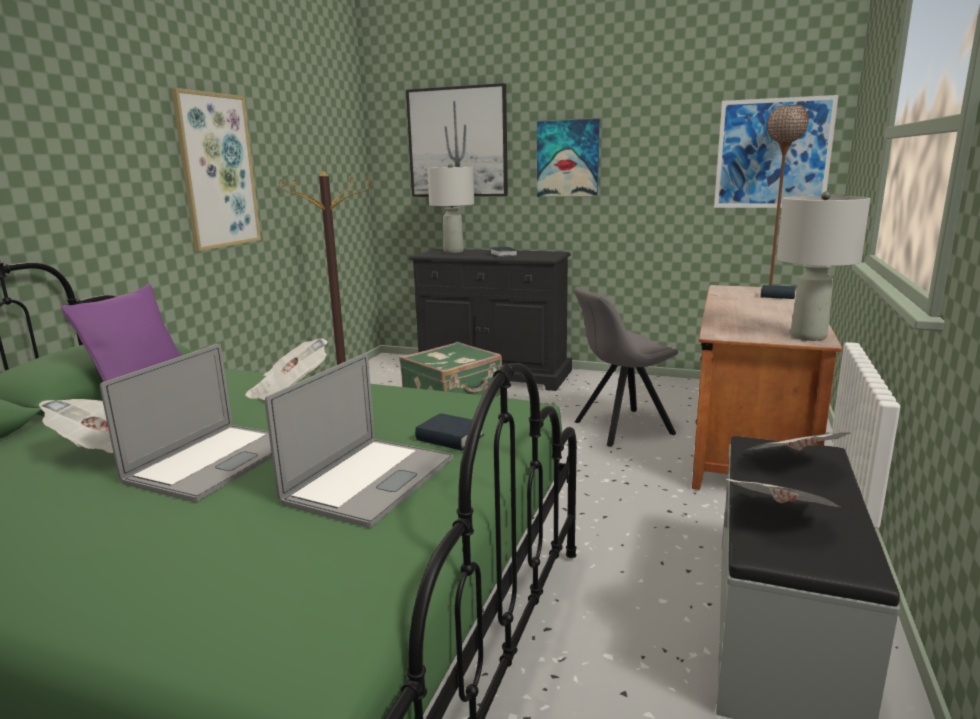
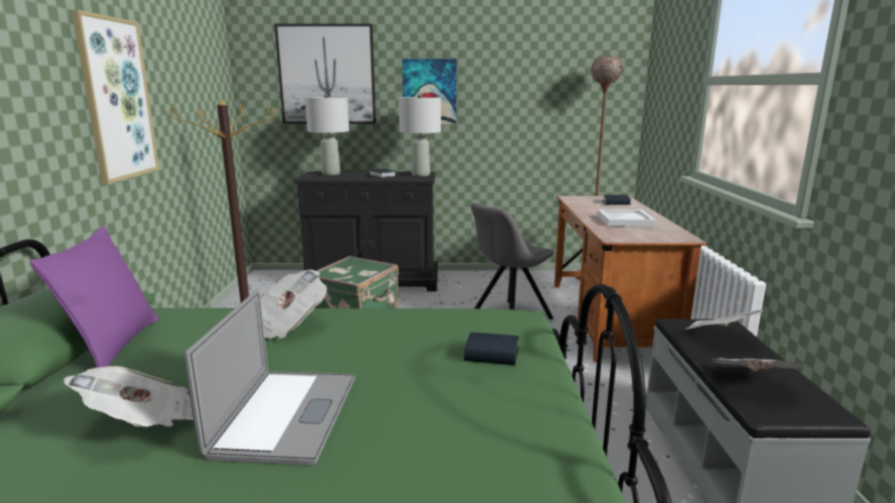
camera: 20 degrees left, 0 degrees up
(370, 480) = (465, 408): laptop -> none
(762, 316) = (625, 220): none -> white tray
(773, 154) = (592, 92): picture -> none
(809, 336) = (675, 235): grey table lamp -> grey table lamp (421, 175)

